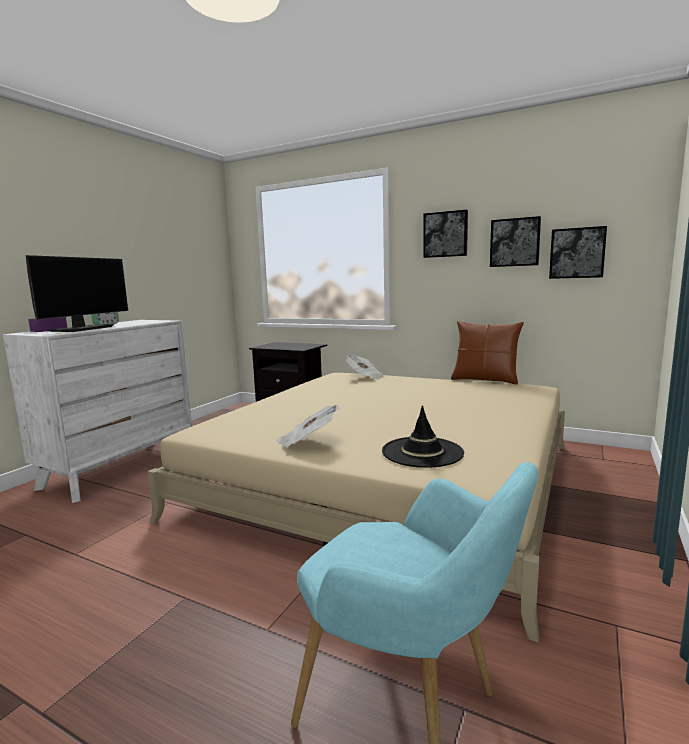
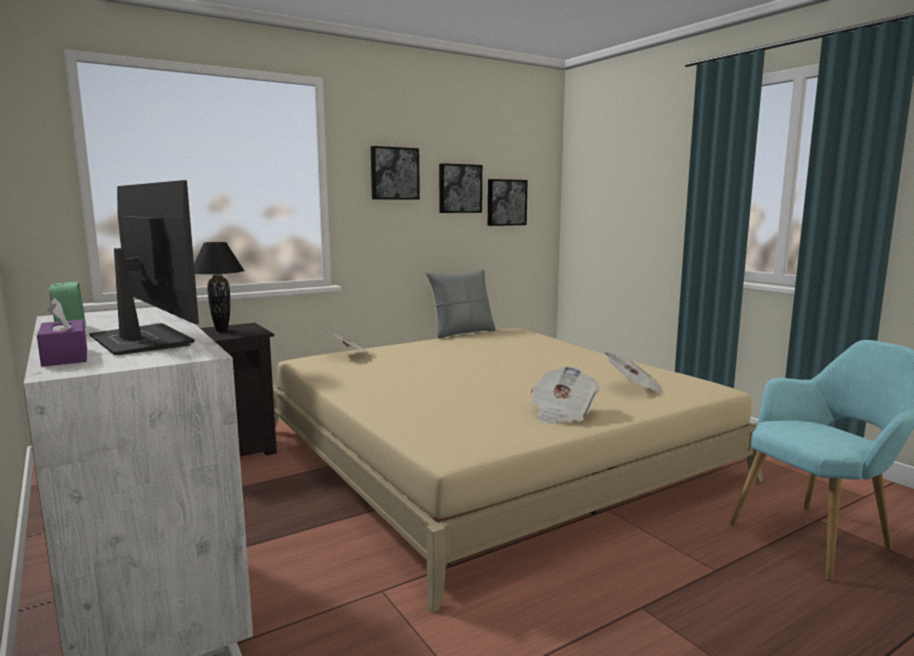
camera: 60 degrees left, 0 degrees up
(296, 345) = (222, 331): none -> black table lamp
(422, 452) = (634, 388): black hat -> newspaper
(485, 380) = (462, 333): brown pillow -> grey pillow

